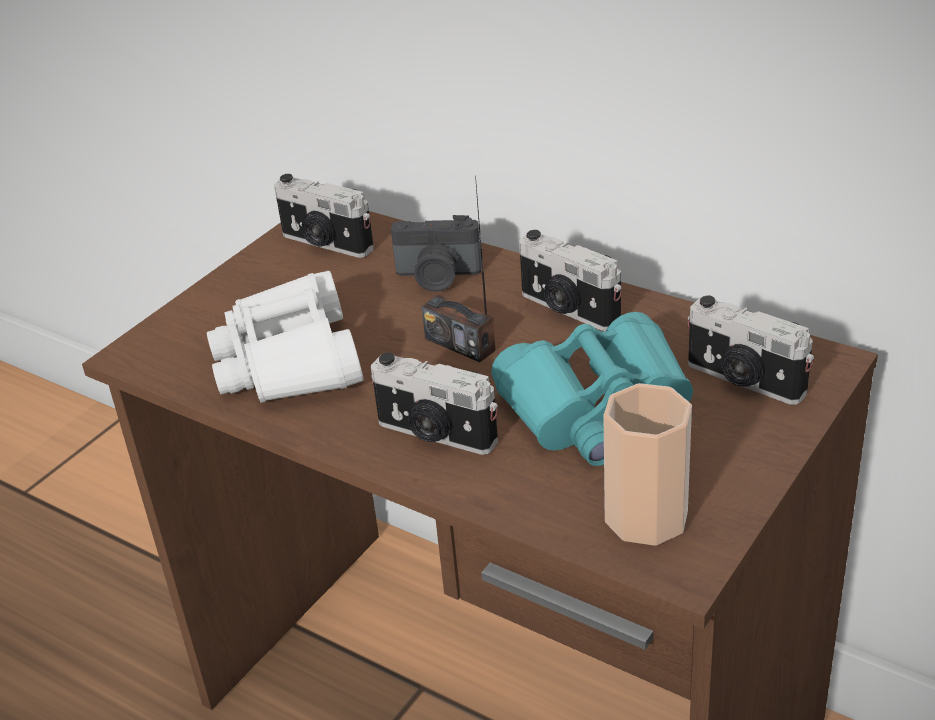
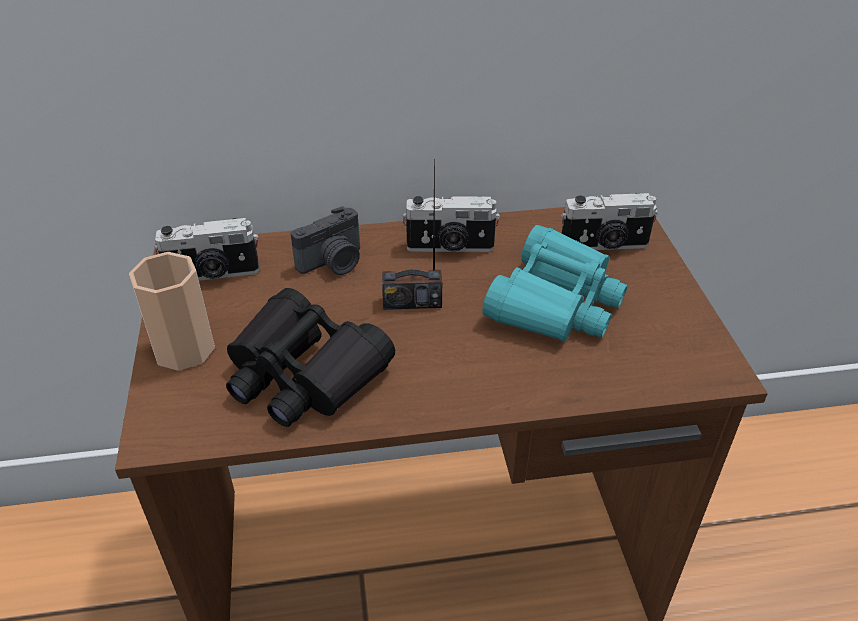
camera: 45 degrees left, 5 degrees up
(289, 361) = (304, 374): white binoculars -> black binoculars
(435, 435) = (479, 371): camera -> none
(646, 517) = (666, 353): cup -> cup (184, 349)

